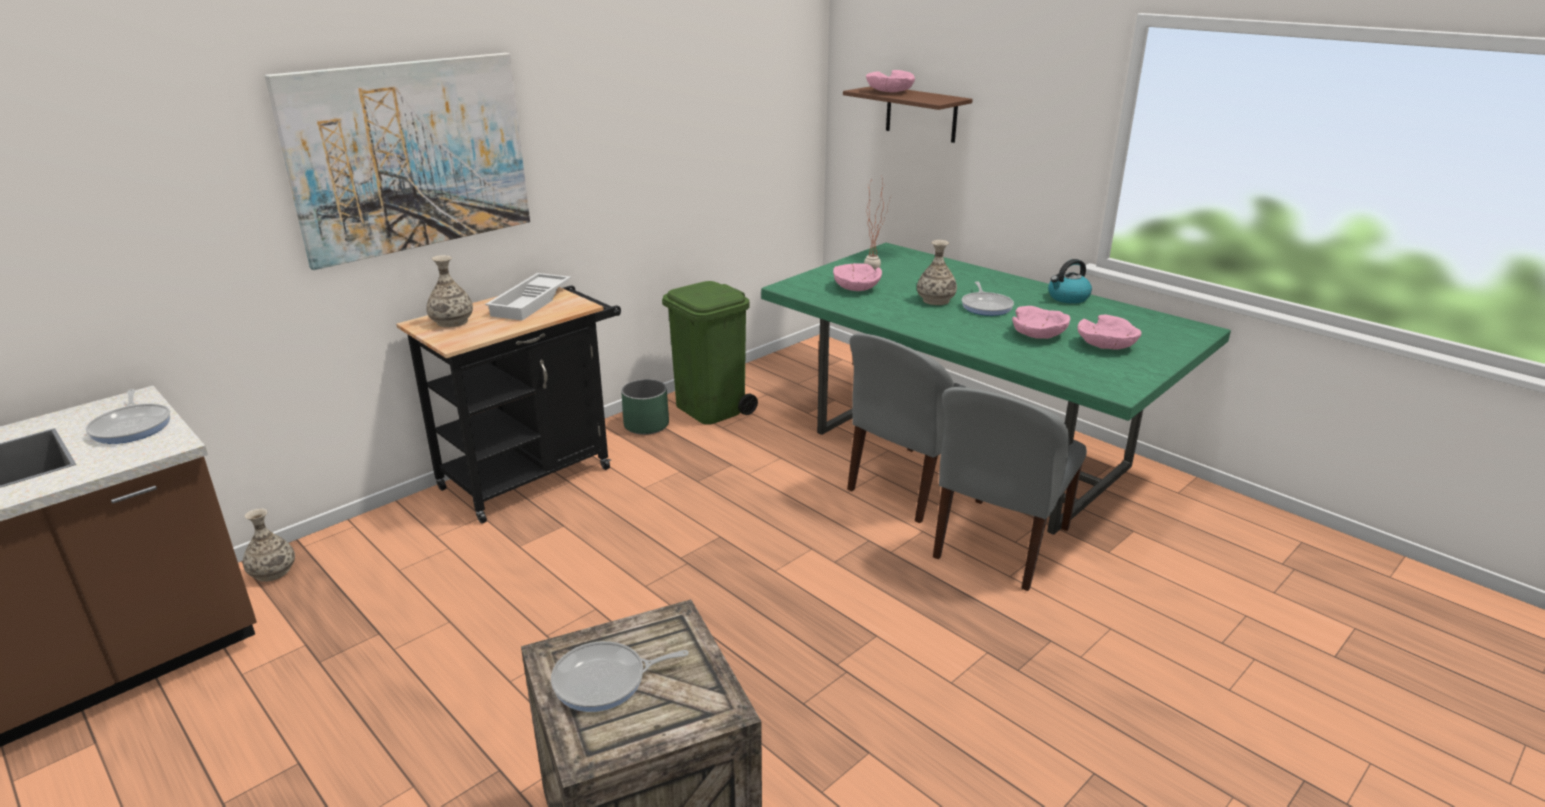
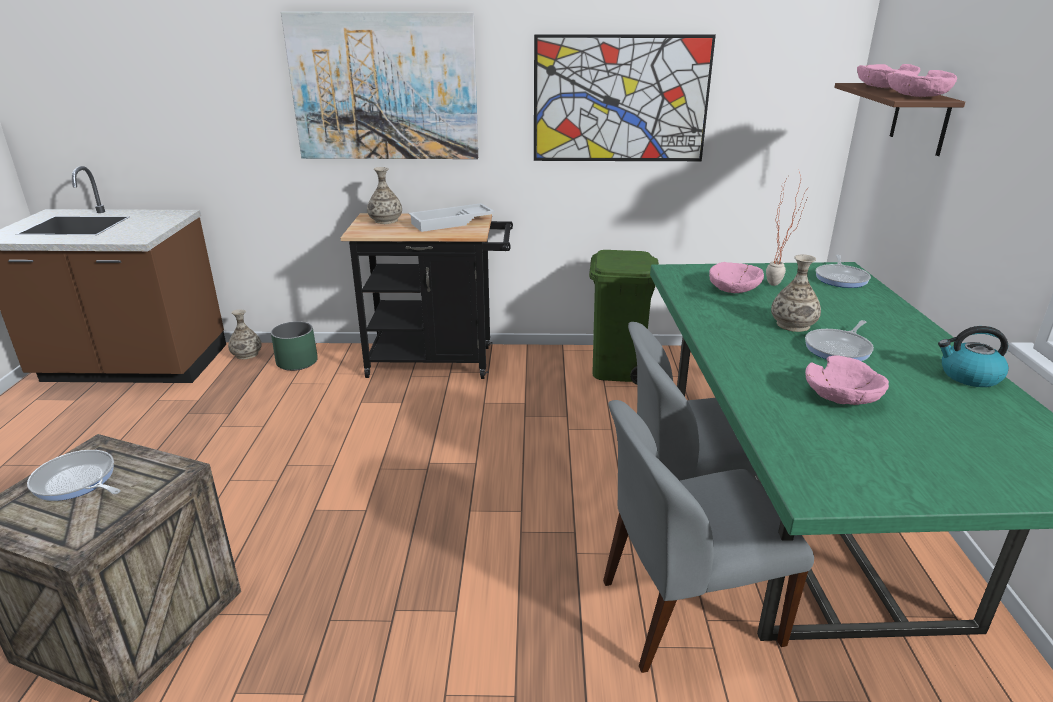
camera: 45 degrees right, 0 degrees up
(132, 426) = (149, 225): frying pan -> frying pan (841, 278)
(646, 425) = (555, 360): green planter -> green planter (297, 362)
(655, 130) = (620, 99): none -> picture
(1107, 345) = (911, 442): pink bowl -> pink bowl (918, 96)

